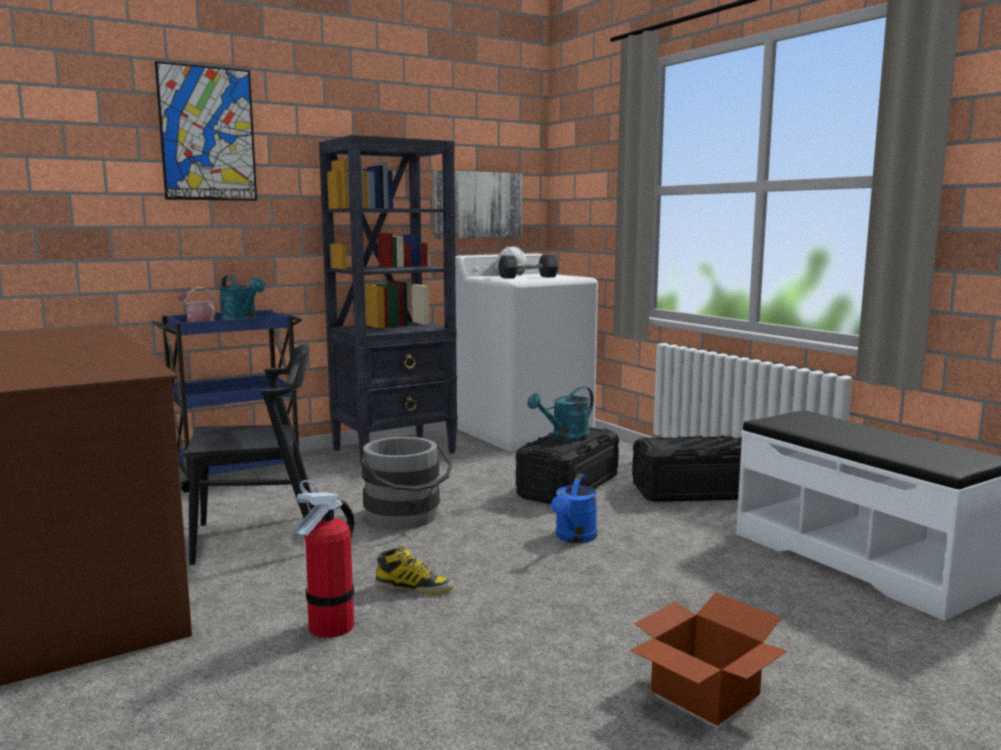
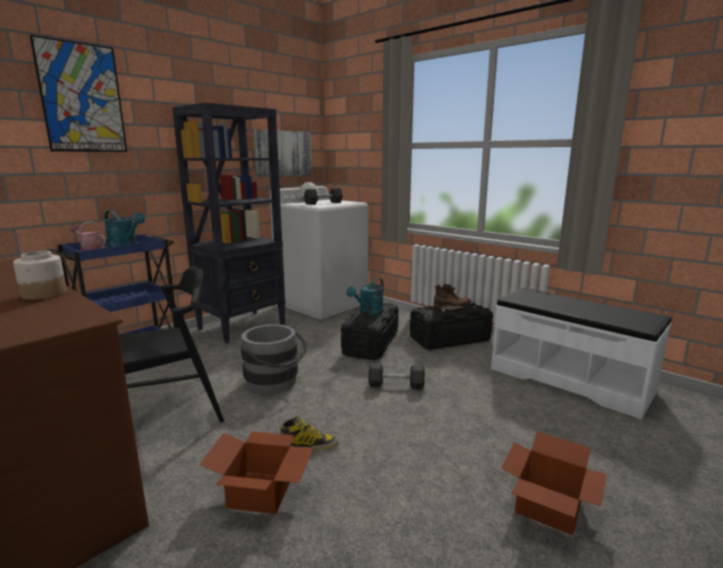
camera: 15 degrees left, 5 degrees up
(115, 353) = (43, 294): none -> jar
(331, 626) = (262, 493): fire extinguisher -> cardboard box
(574, 538) = (396, 385): blue watering can -> grey dumbbell
(698, 443) = (451, 309): none -> brown boot

